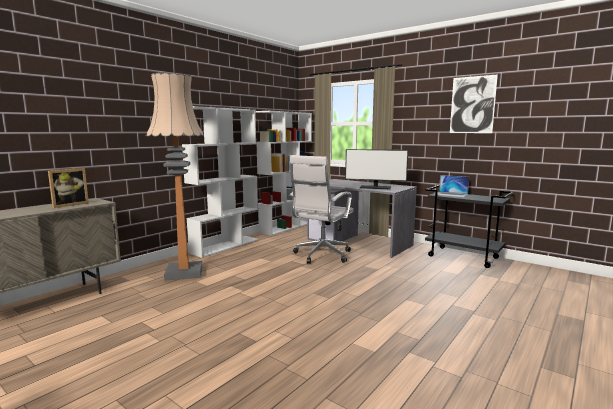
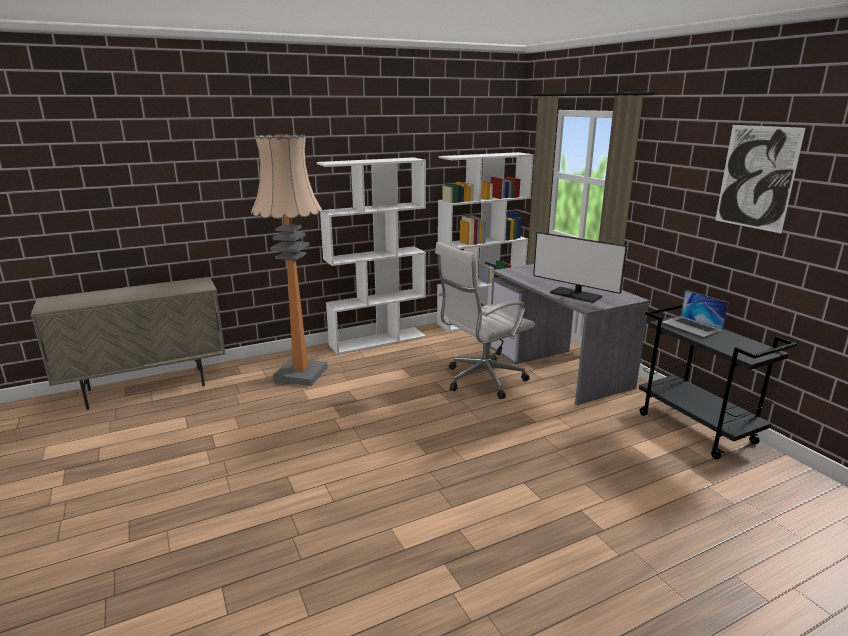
camera: 25 degrees right, 10 degrees up
(69, 204) = (172, 288): picture frame -> none

